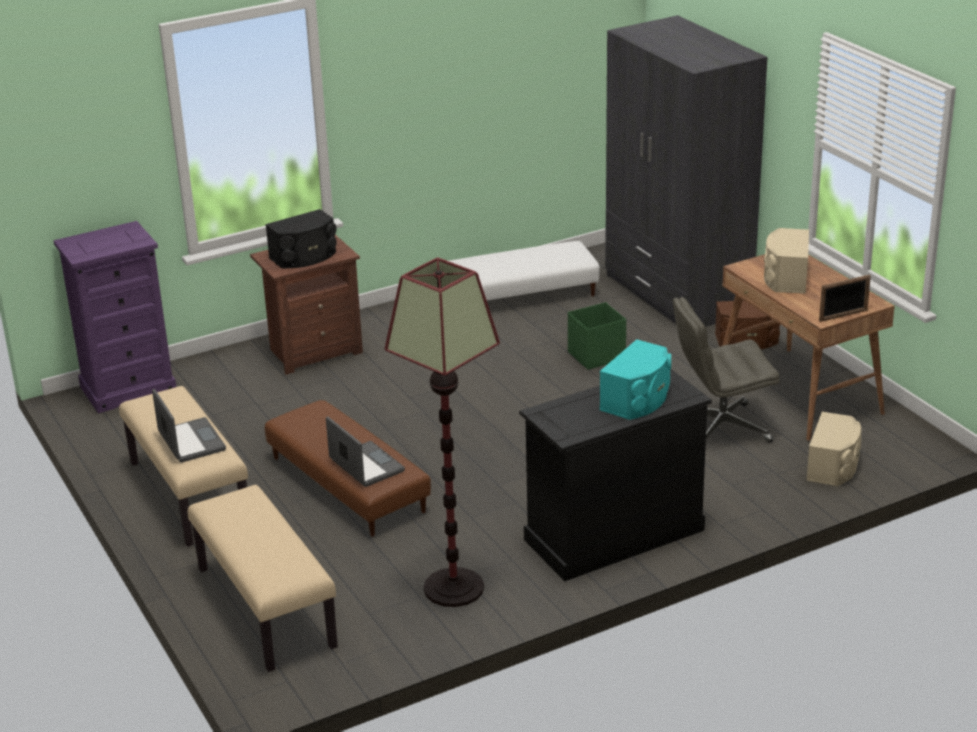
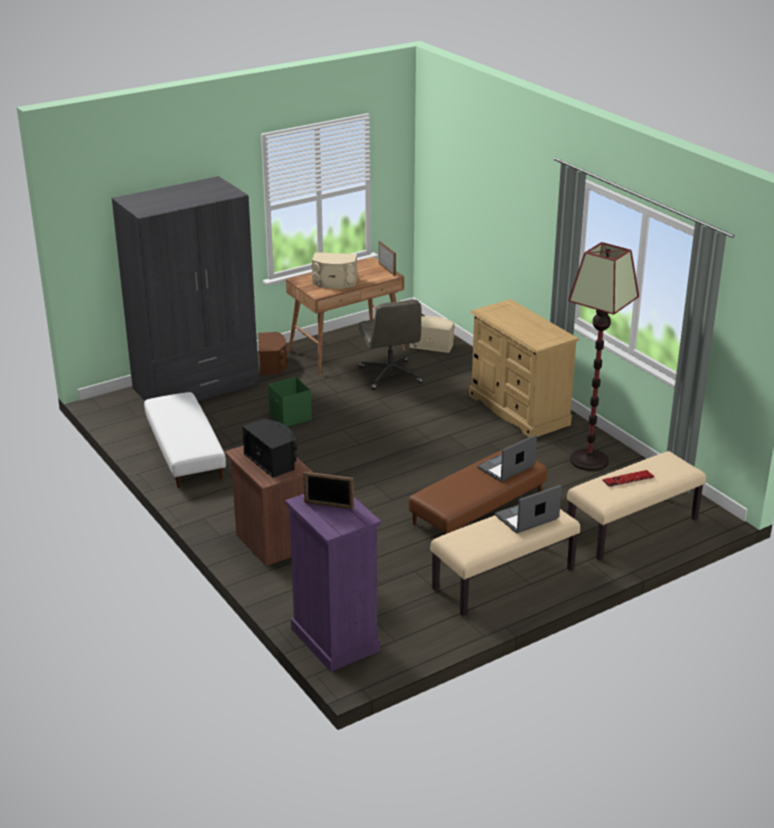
camera: 95 degrees left, 0 degrees up
(114, 240) = (328, 505): none -> picture frame
(252, 526) = (628, 479): none -> keyboard
(613, 535) = (518, 410): black dresser -> beige dresser
(638, 400) = (516, 317): turquoise speaker -> none

